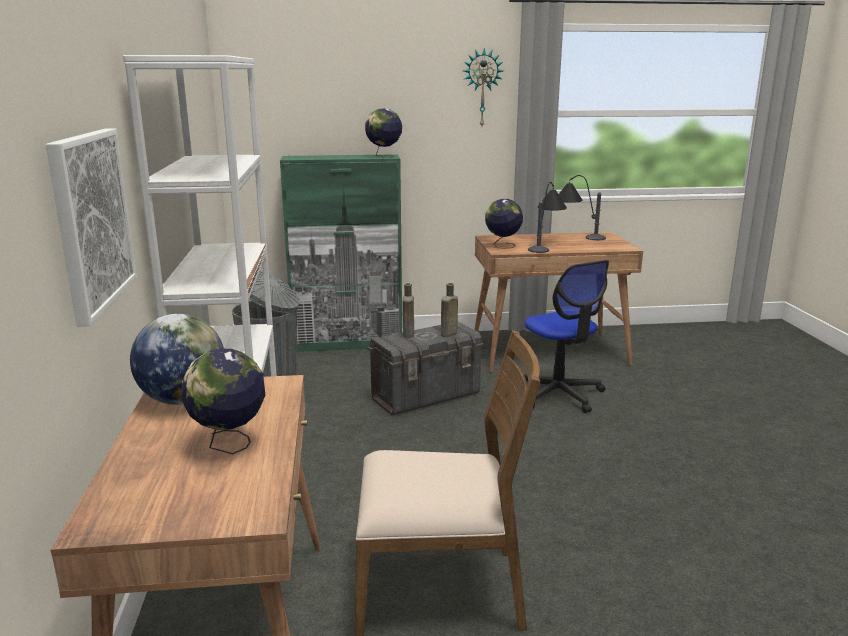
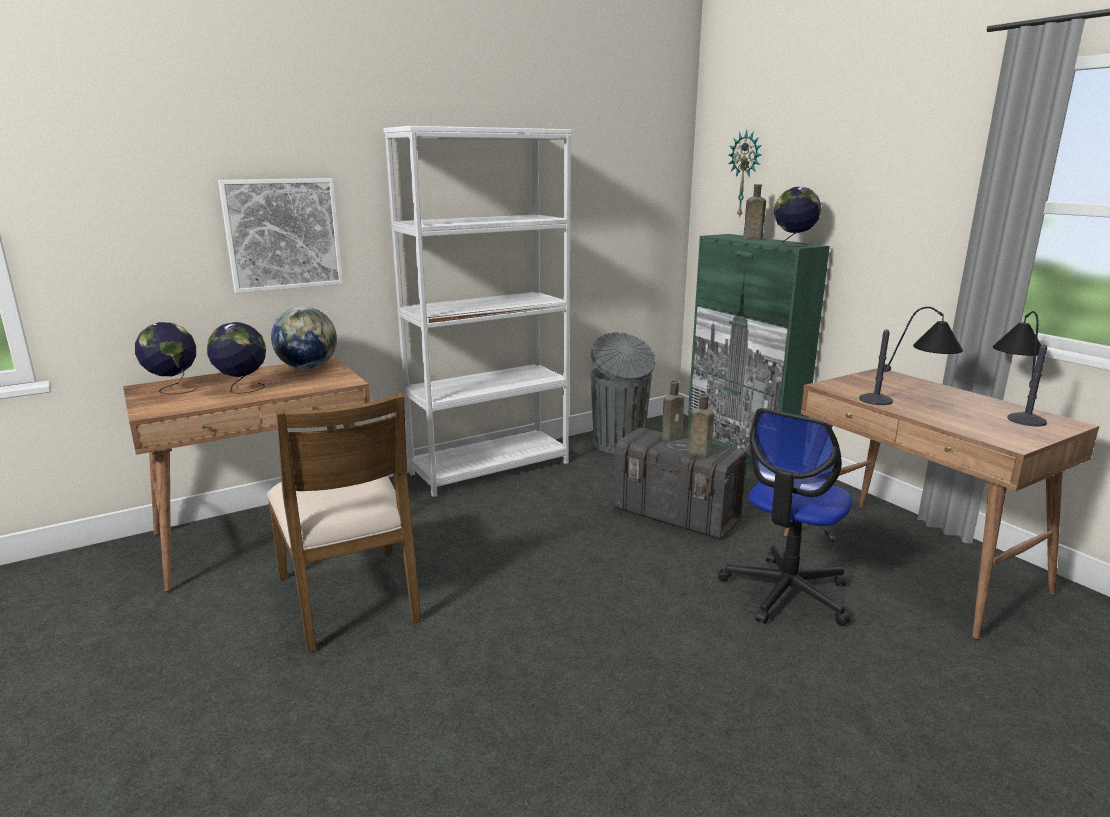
camera: 65 degrees right, 0 degrees up
(330, 157) = (751, 239): none -> brown bottle
(482, 88) = (948, 165): wall clock -> wall clock (745, 174)
(502, 246) = (854, 383): globe -> globe (173, 389)

